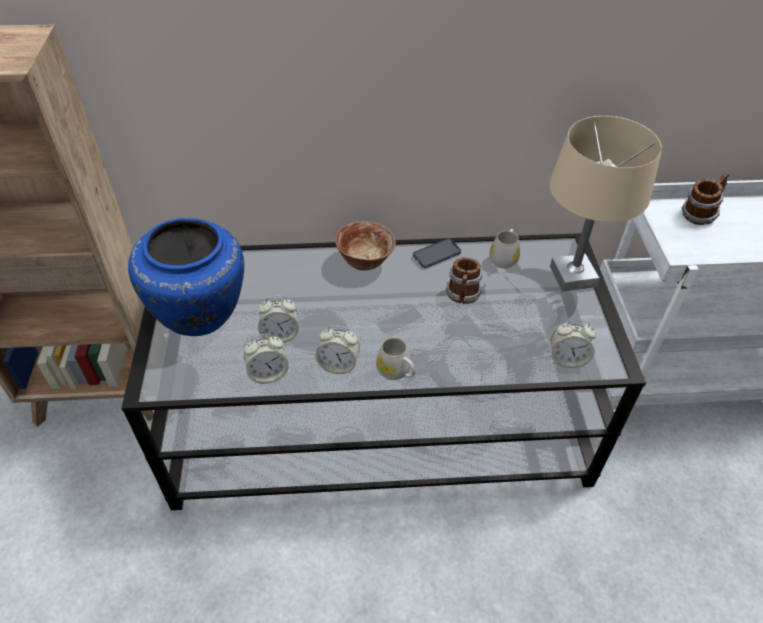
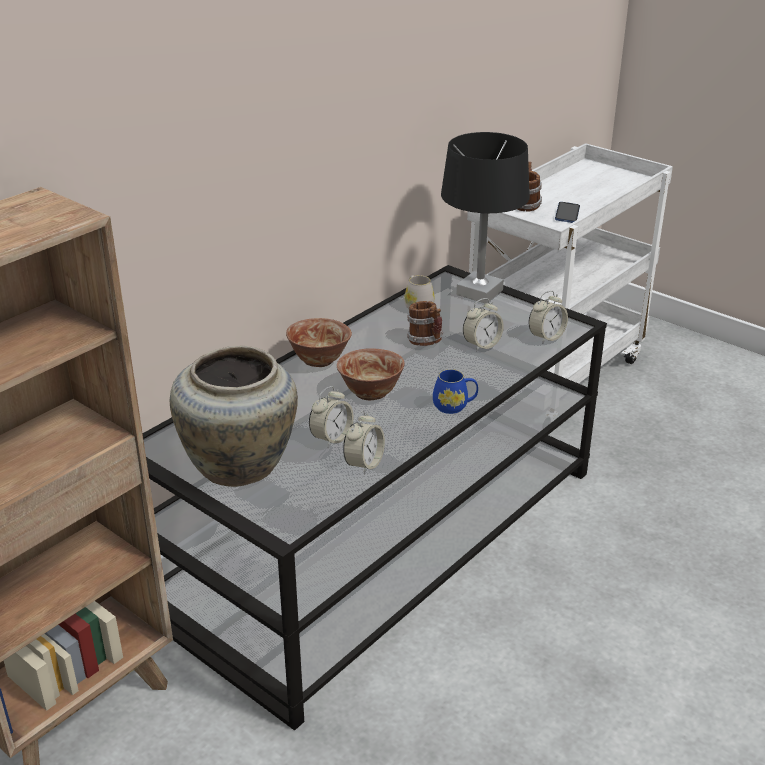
camera: 45 degrees left, 15 degrees down
(201, 315) = (241, 466): blue vase -> beige vase
(338, 365) = (407, 428): alarm clock -> alarm clock (481, 345)
(359, 315) = (370, 392): none -> bowl
(396, 372) = (454, 406): white mug -> blue mug
(436, 254) = (366, 327): phone -> phone (567, 214)
(573, 276) = (479, 292): beige table lamp -> black table lamp

